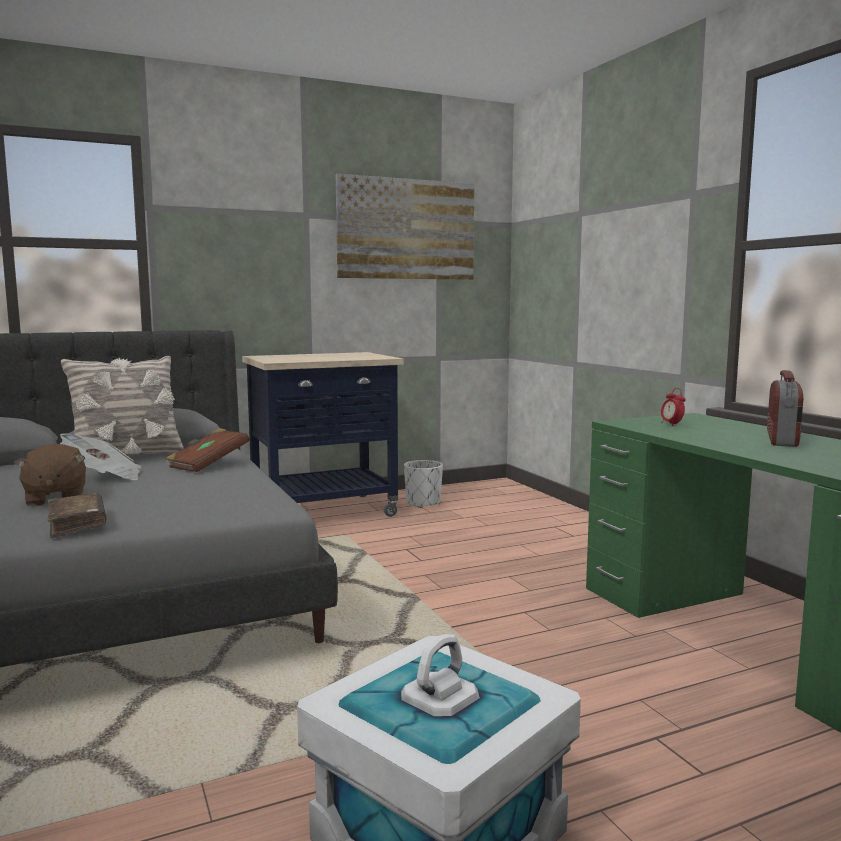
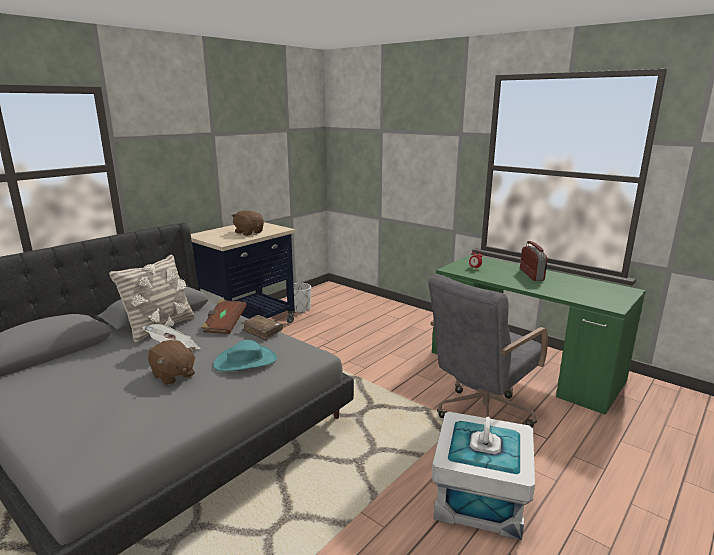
camera: 25 degrees left, 10 degrees up
(77, 524) = (224, 393): brown book -> brown book (262, 331)
(166, 499) = (245, 361): none -> turquoise hat
(330, 357) = (249, 232): none -> brown plush toy
(406, 229) = (271, 137): picture -> none
(586, 700) = (481, 416): none -> grey office chair

